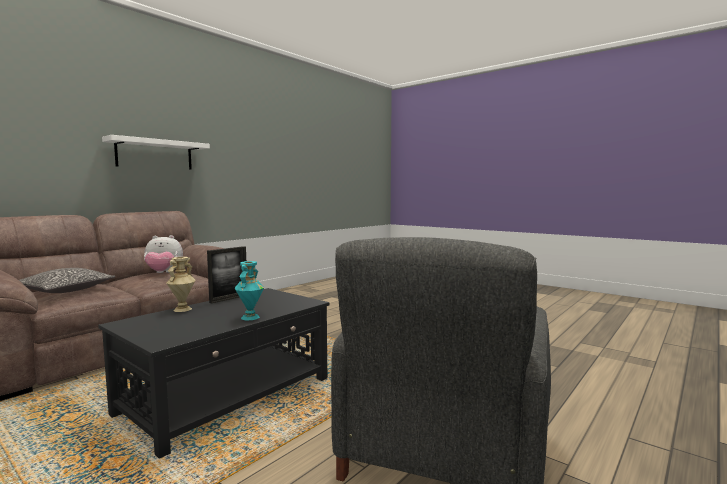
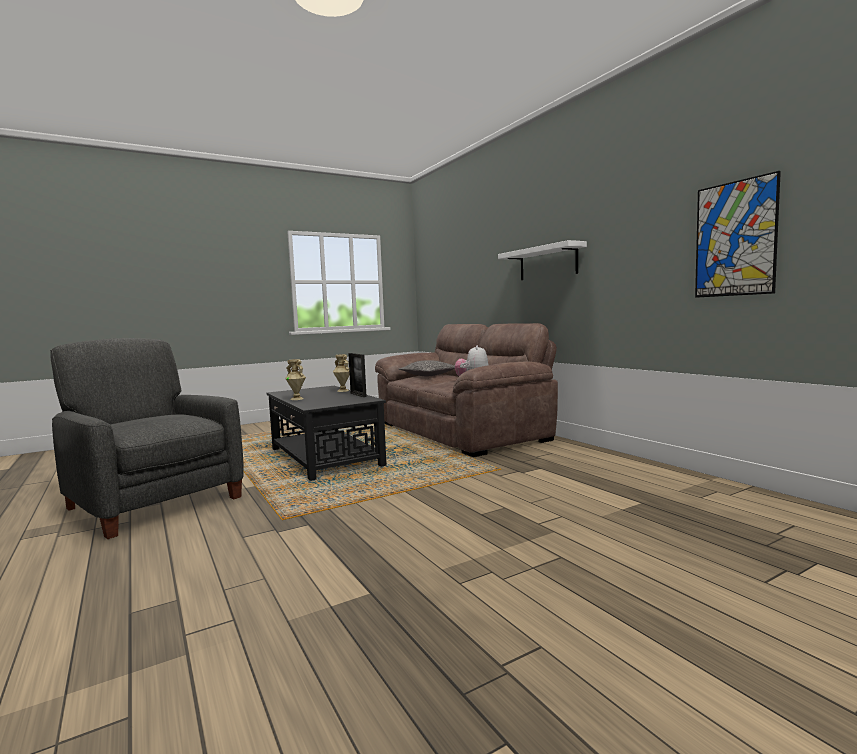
camera: 110 degrees right, 0 degrees up
(250, 317) = (297, 399): turquoise vase -> beige vase
(288, 165) = (735, 239): none -> picture

